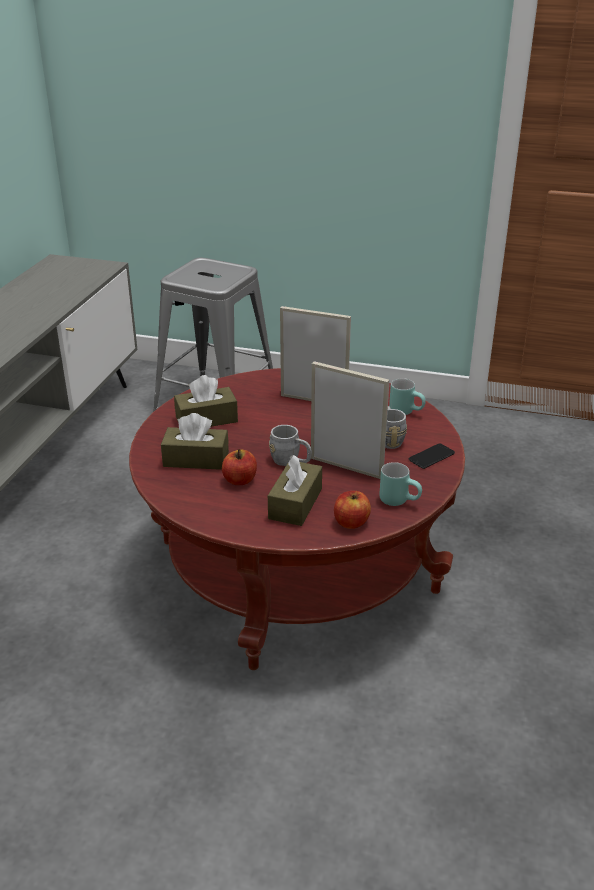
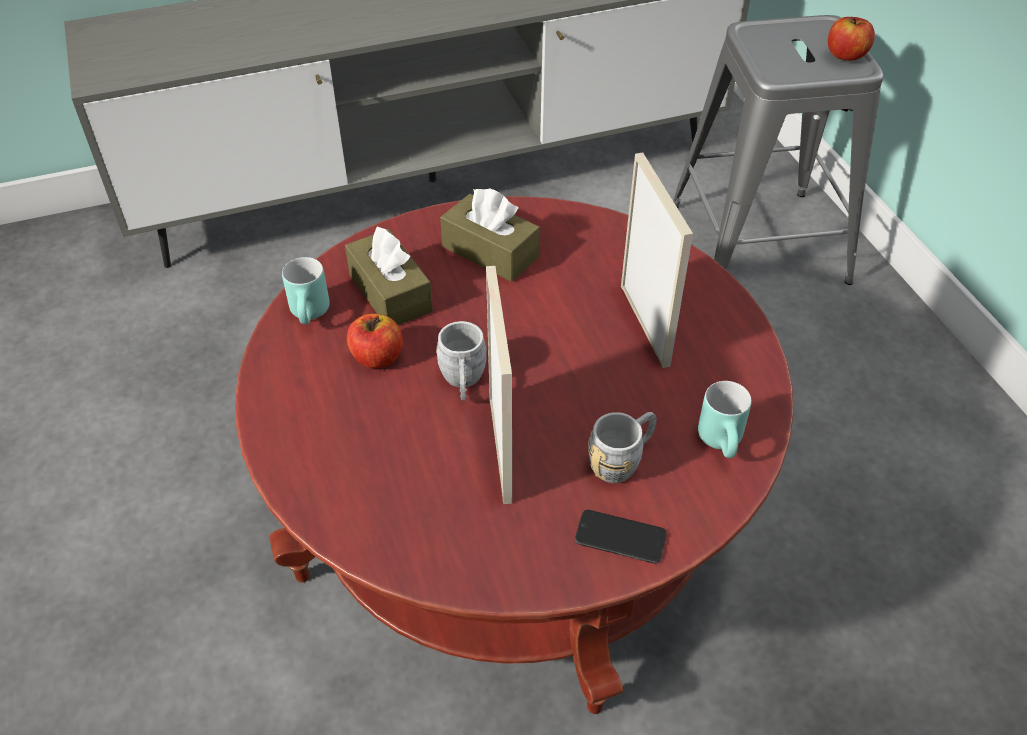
camera: 55 degrees right, 15 degrees up
(295, 504) = (365, 440): brown tissue box -> none
(351, 522) = (365, 523): apple -> apple (846, 55)
(400, 500) = (465, 554): turquoise mug -> turquoise mug (312, 315)

